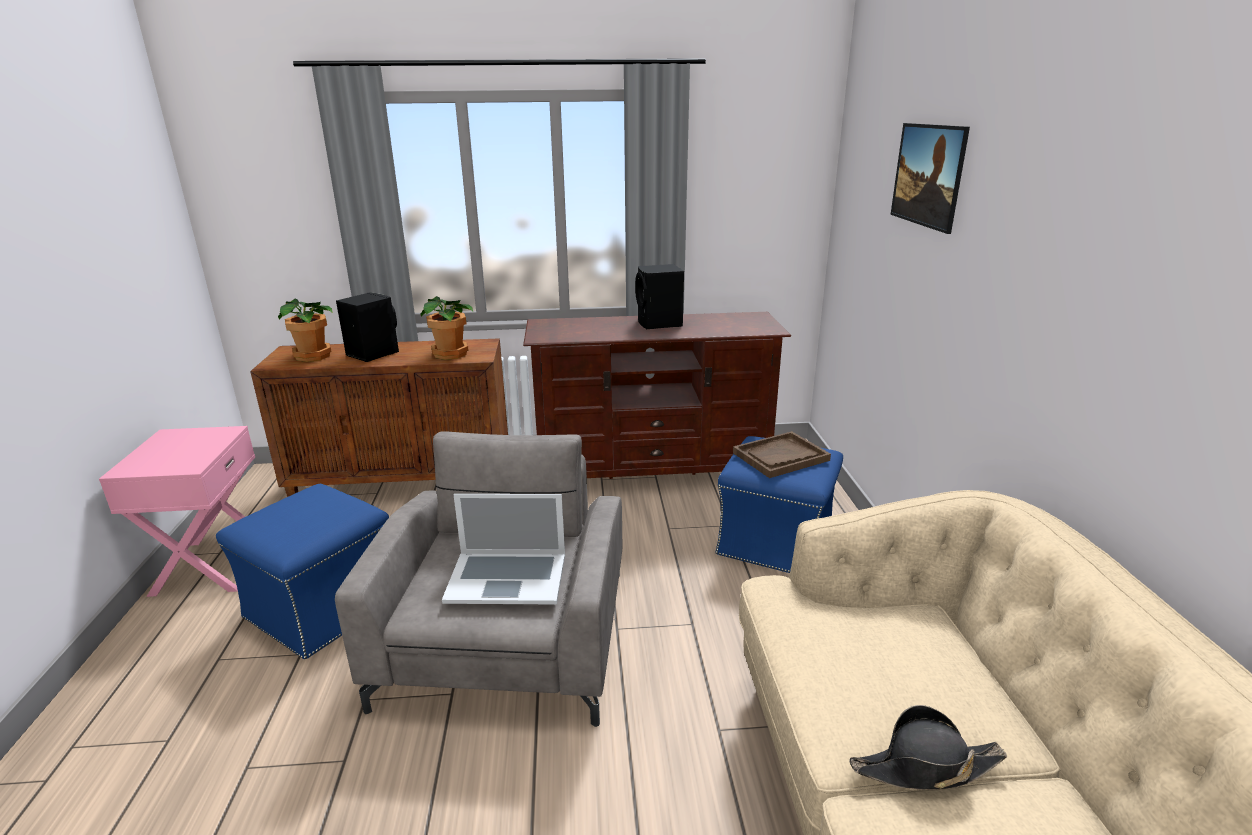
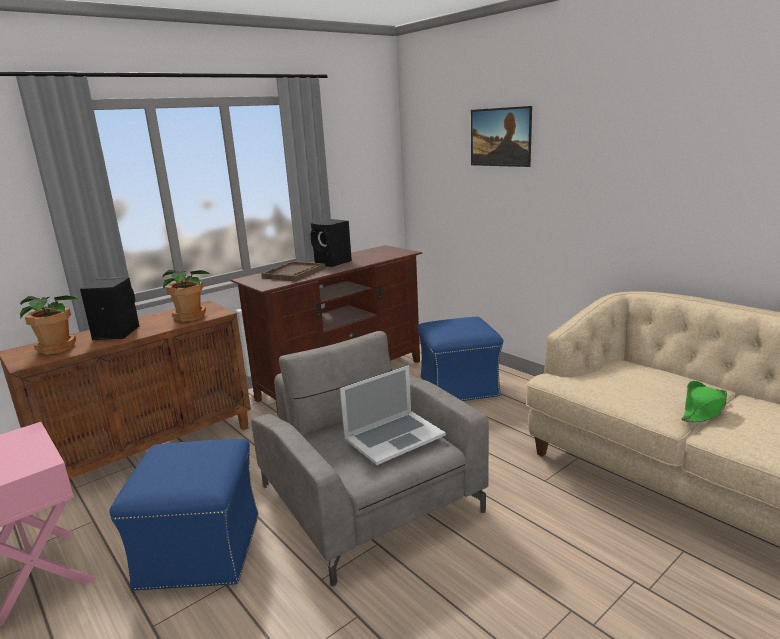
camera: 35 degrees left, 5 degrees down
(780, 457) = (456, 326): brown tray -> brown tray (294, 273)
(925, 767) = (703, 410): black hat -> green hat

